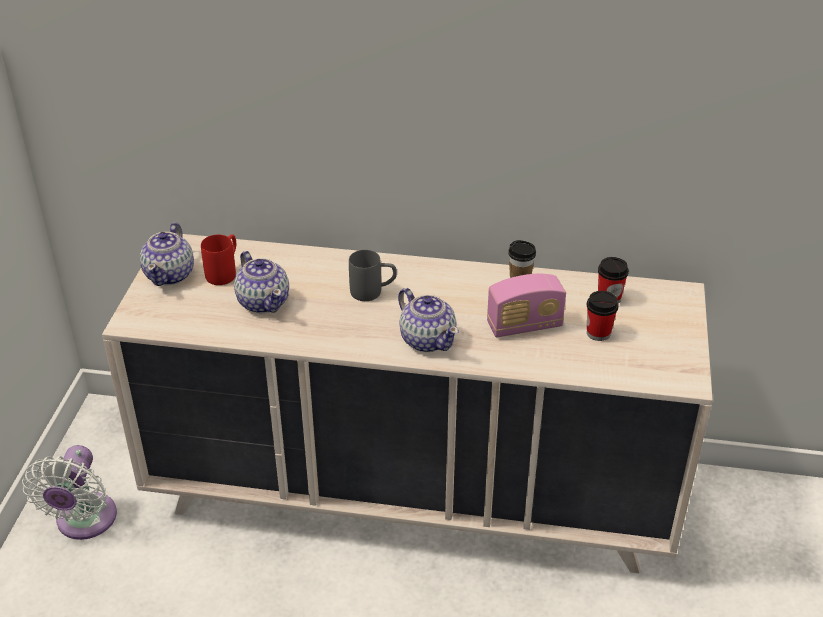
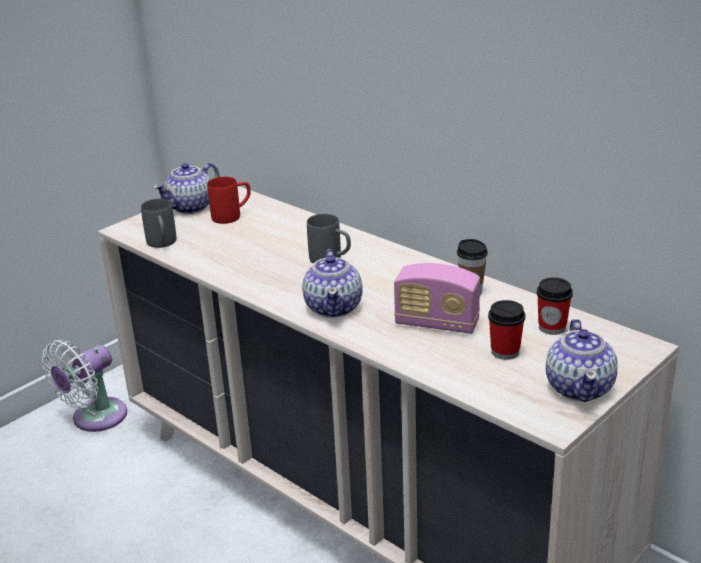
camera: 35 degrees right, 10 degrees down
(192, 327) = (162, 244): none -> grey mug
(263, 302) = (235, 242): teapot -> teapot (580, 387)

